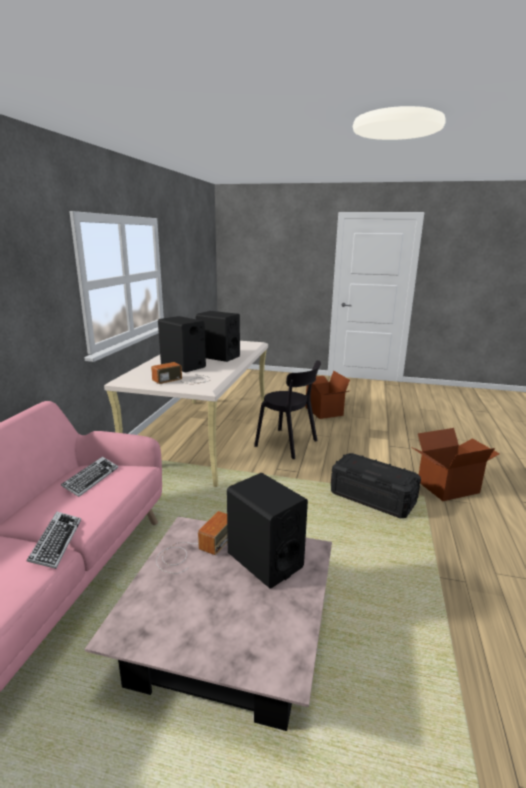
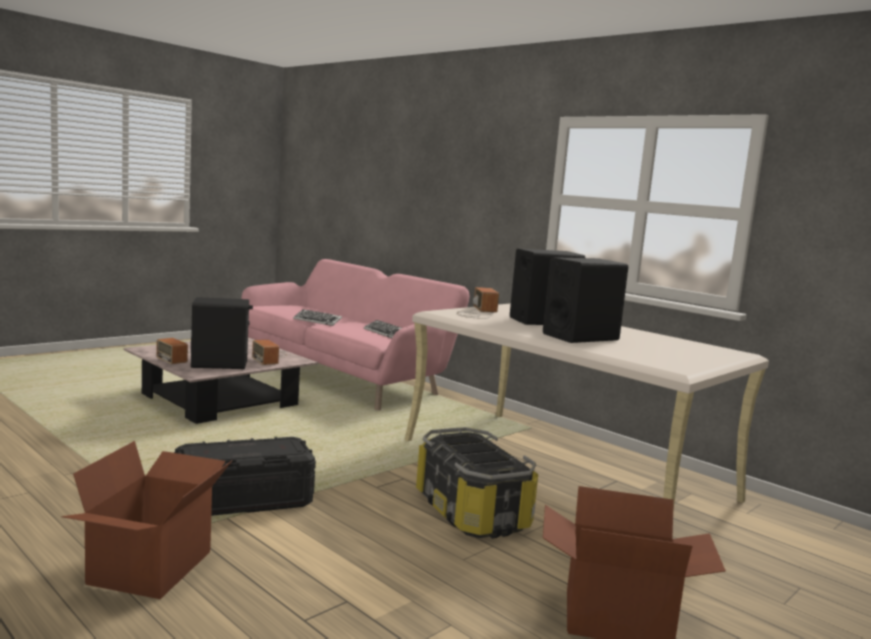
camera: 120 degrees right, 10 degrees down
(278, 615) = (175, 355): none -> radio
(288, 444) = (470, 512): black chair -> storage box

